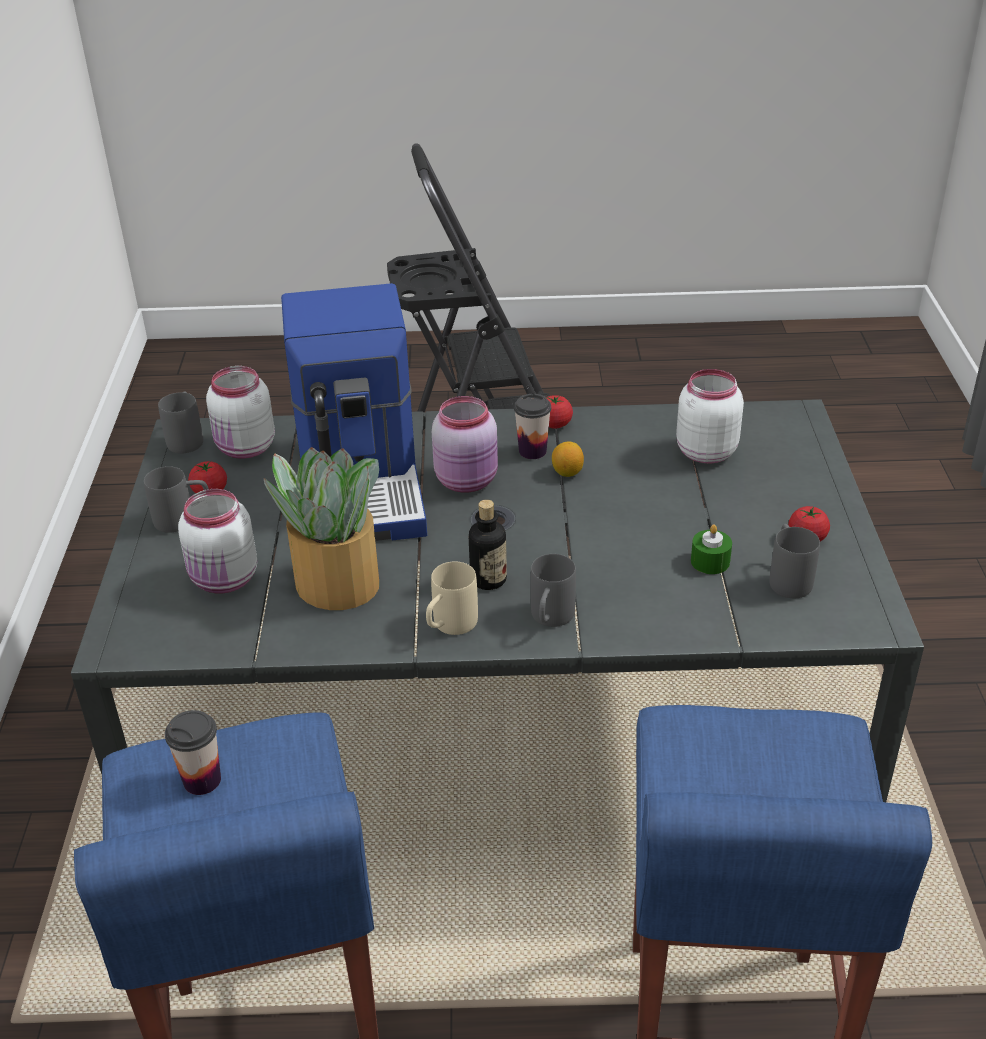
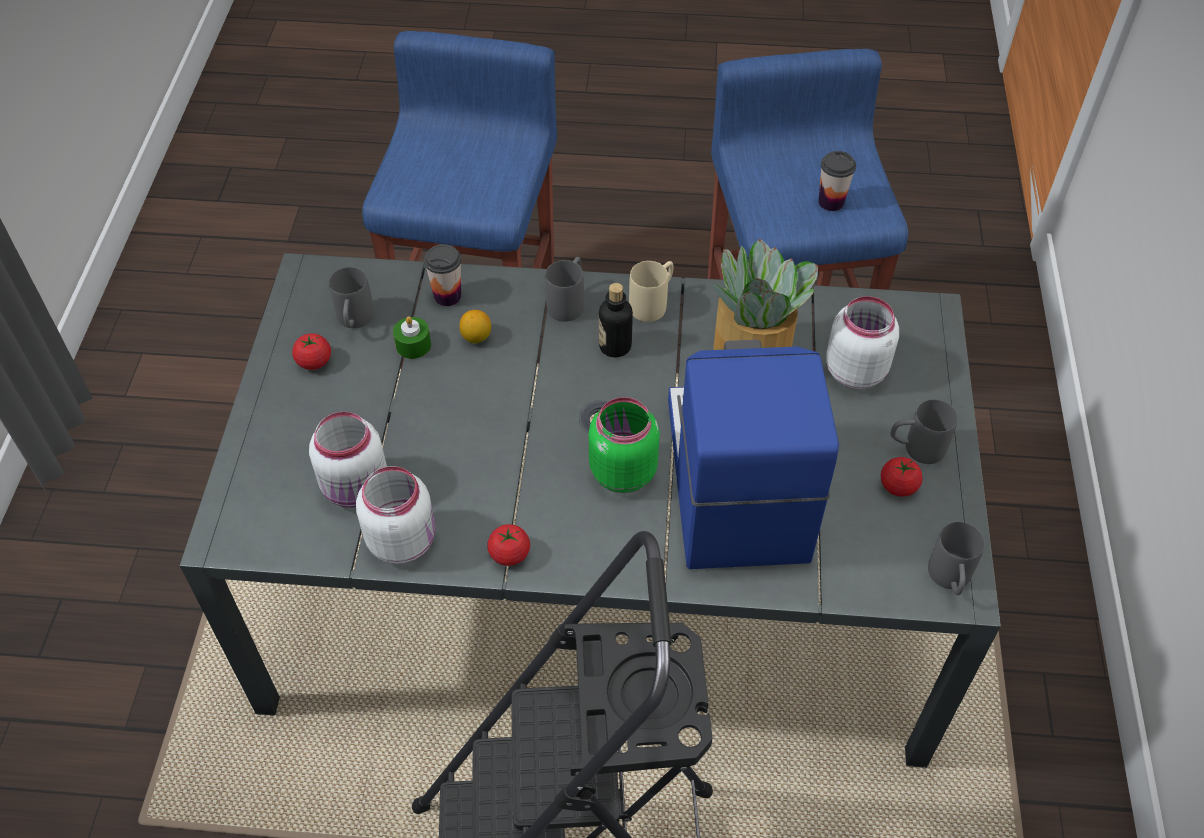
camera: 175 degrees left, 15 degrees up
(245, 448) = (874, 553): white jar -> white jar (403, 539)
(468, 480) = (621, 472): pink jar -> green jar
(532, 451) = (544, 510): cup -> cup (447, 296)
(567, 472) = (514, 472): lemon -> lemon (476, 337)

